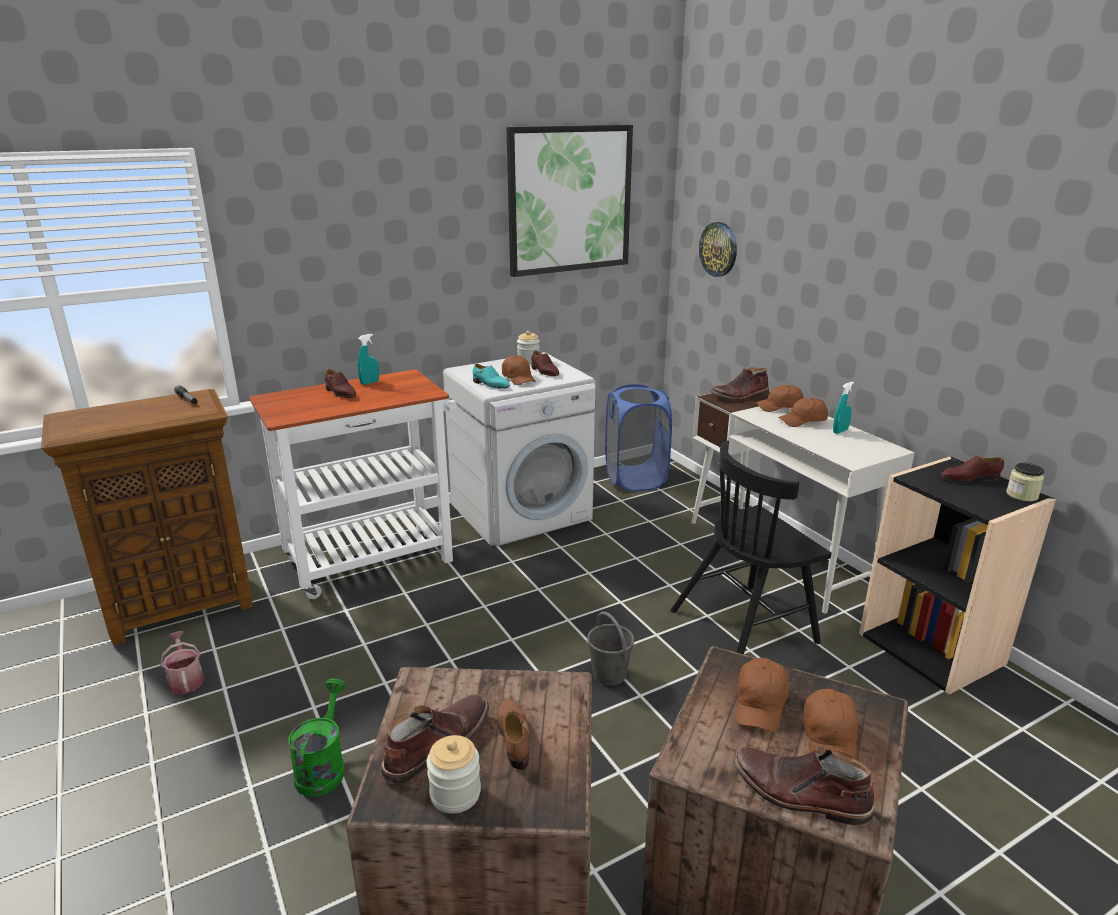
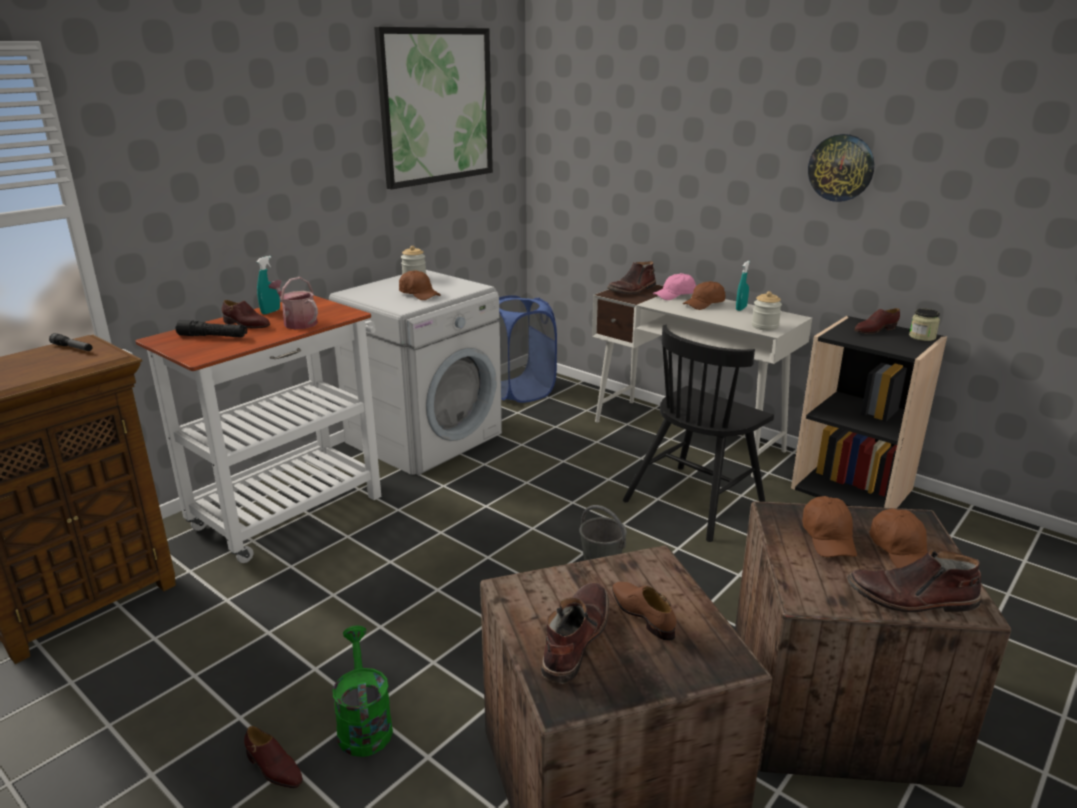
camera: 20 degrees left, 0 degrees up
(185, 679) = (139, 678): watering can -> watering can (297, 322)
(306, 401) = (213, 336): none -> black flashlight
(455, 794) = (628, 676): jar -> jar (765, 326)
(490, 385) = (395, 303): turquoise shoe -> none
(544, 372) = (440, 286): brown shoe -> brown shoe (273, 768)
(718, 249) = (583, 151): wall clock -> wall clock (841, 168)
(780, 407) = (675, 295): brown cap -> pink cap

